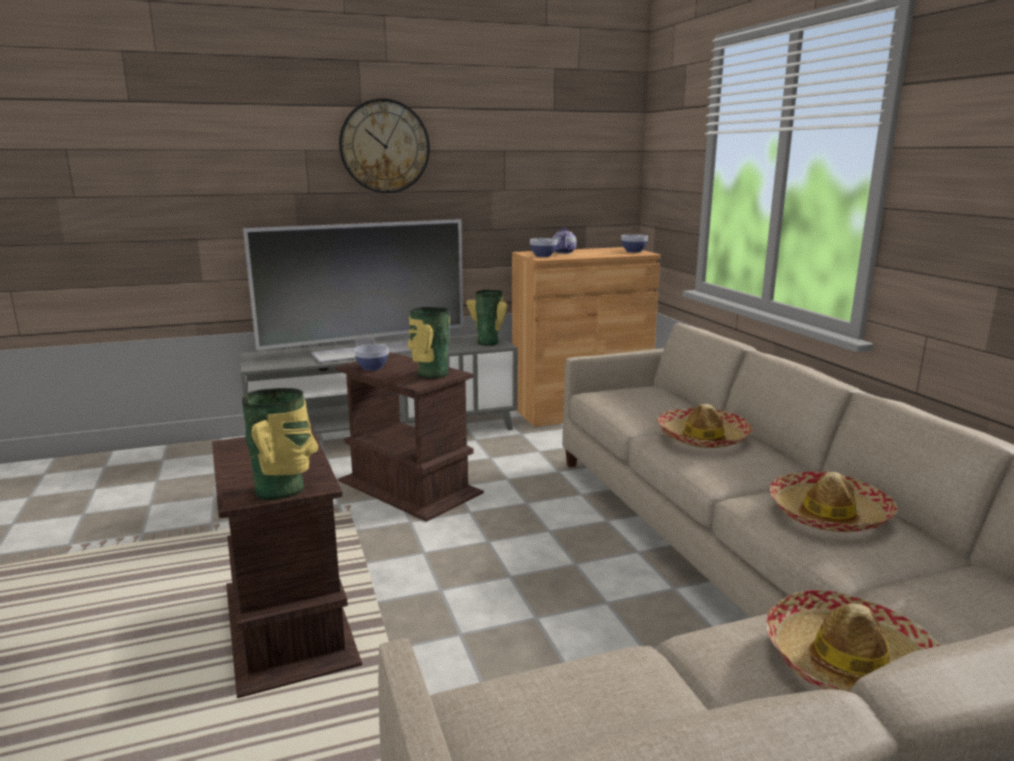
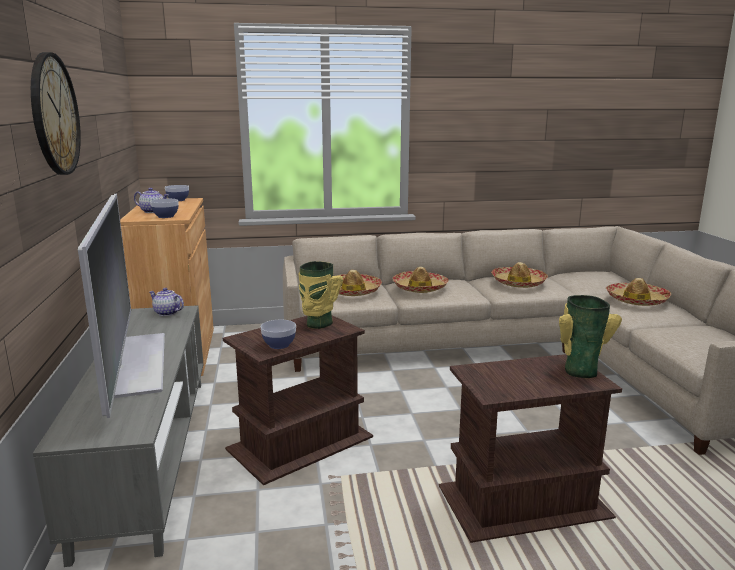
camera: 80 degrees left, 0 degrees up
(489, 342) = (166, 313): vase -> teapot
(647, 403) = (352, 291): none -> hat

